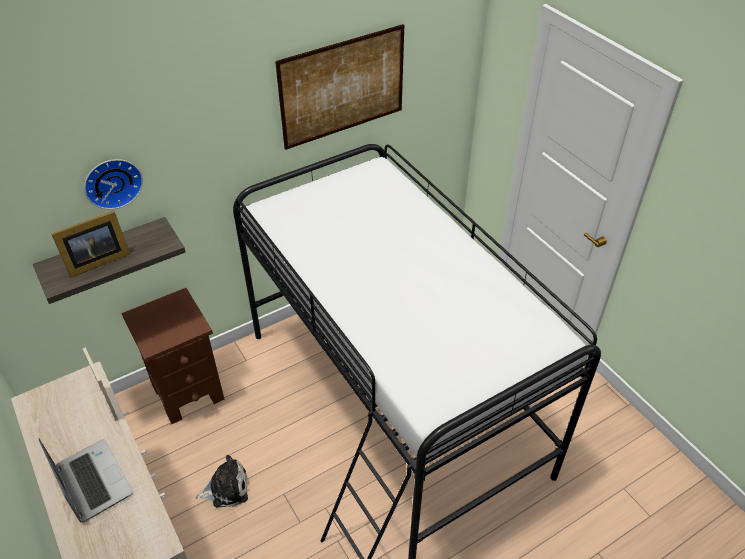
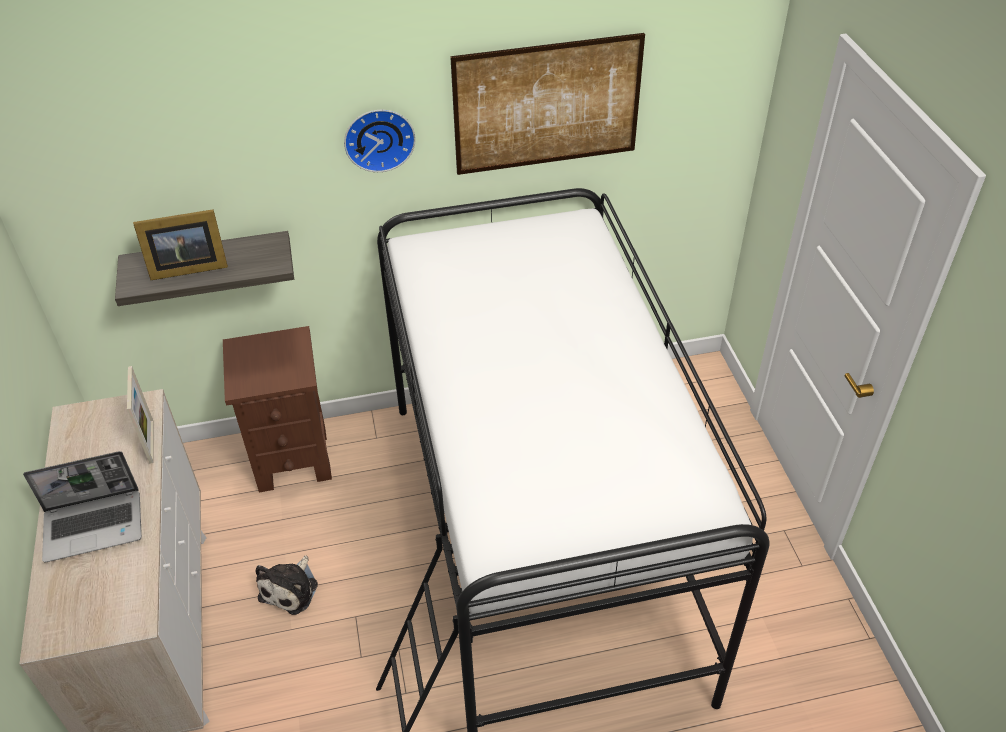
camera: 20 degrees right, 0 degrees up
(92, 481) = (95, 525): laptop -> laptop turned 90 degrees clockwise
(112, 182) = (223, 174): wall clock -> wall clock (379, 138)
(226, 488) = (291, 588): plush toy -> plush toy turned 105 degrees clockwise

